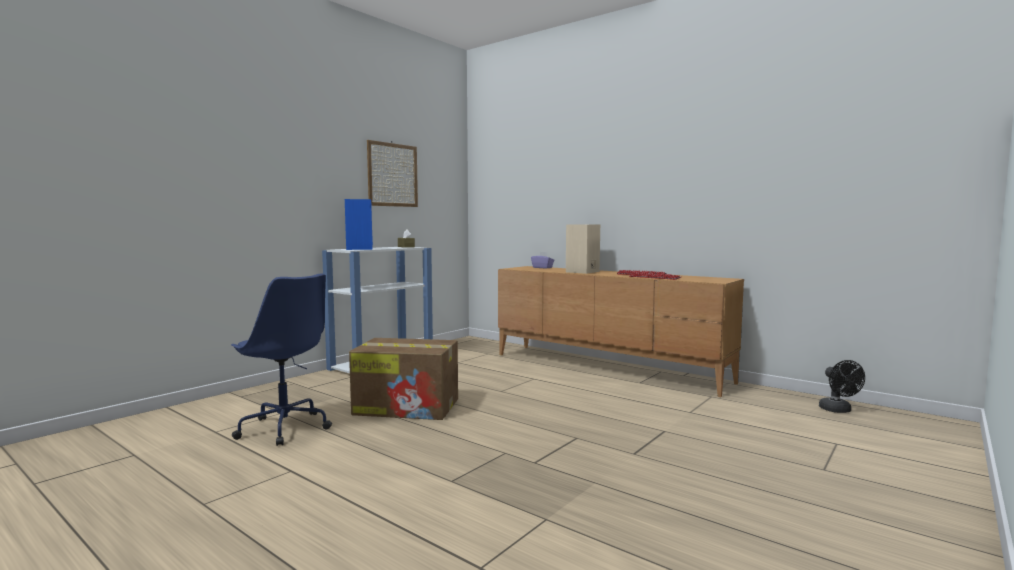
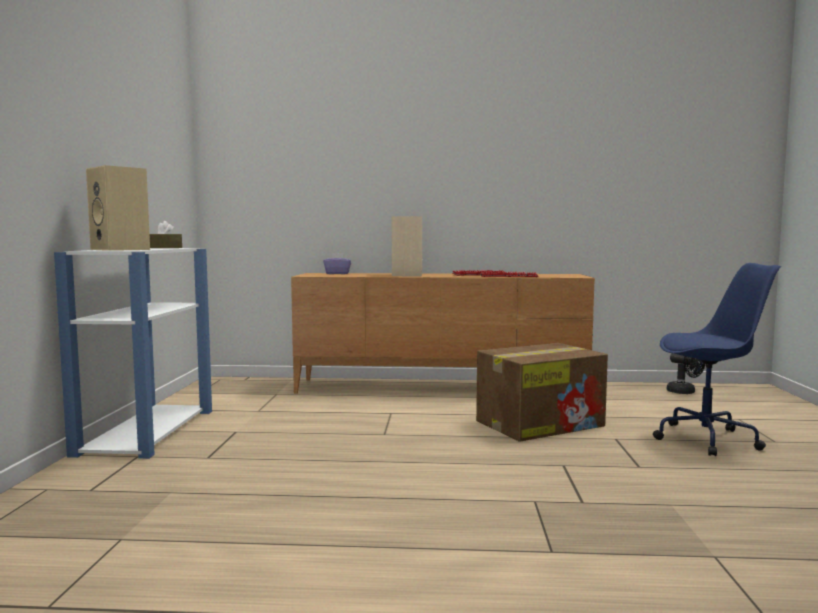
camera: 35 degrees left, 0 degrees up
(286, 429) = (184, 561): blue office chair -> blue office chair (708, 439)
(360, 249) = (122, 249): blue speaker -> beige speaker
(392, 174) = (126, 134): picture -> none
(408, 407) = (310, 479): cardboard box -> cardboard box (541, 423)

